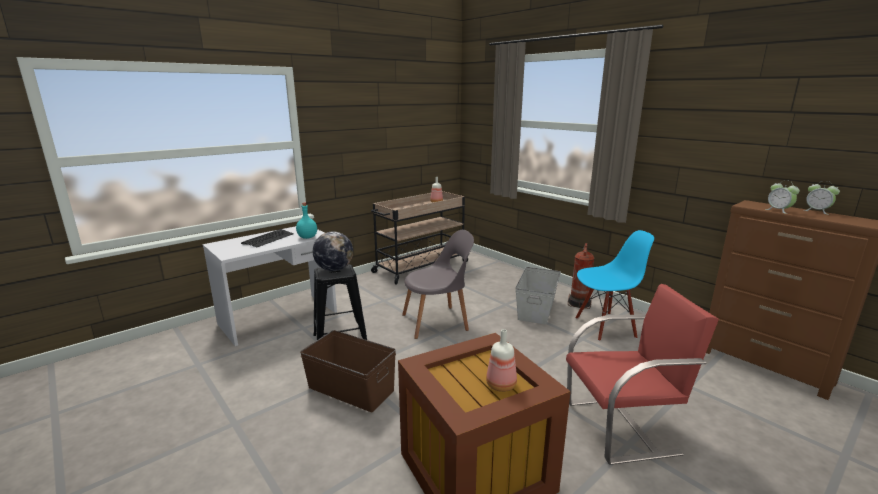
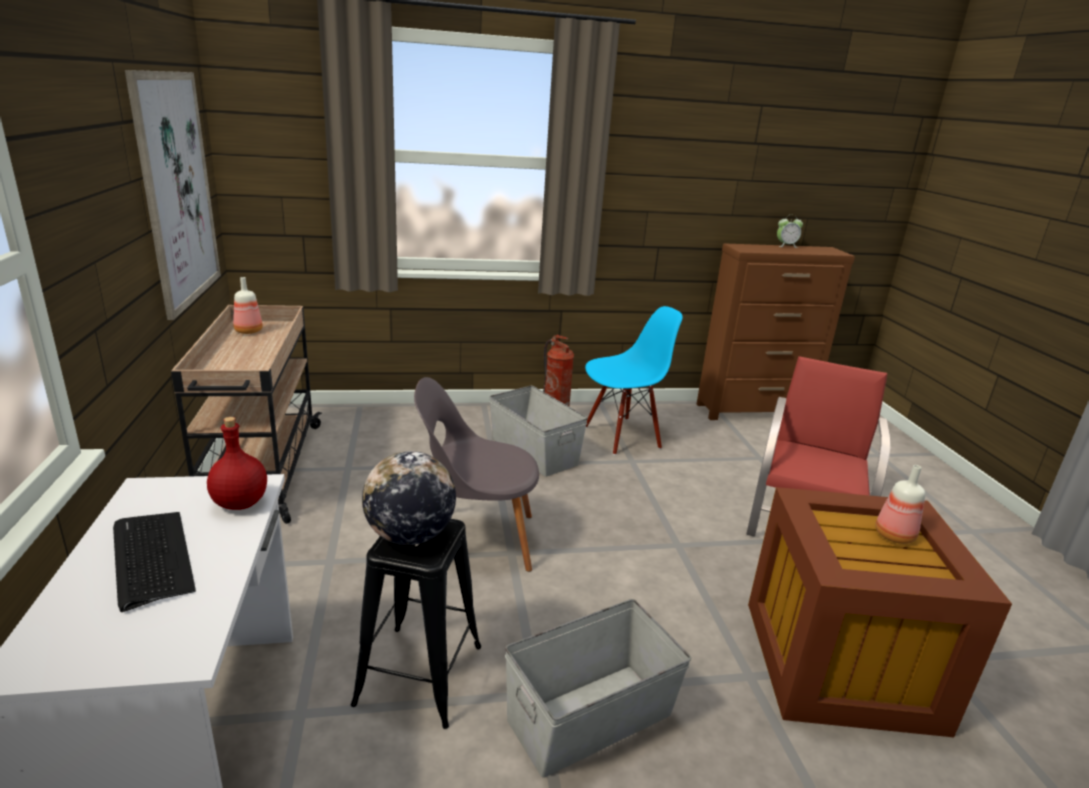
camera: 60 degrees left, 5 degrees up
(307, 237) = (241, 503): turquoise bottle -> red bottle
(351, 388) = (588, 716): brown storage box -> grey storage box
(415, 135) = (177, 190): none -> picture
(437, 322) = (476, 539): grey chair -> grey chair turned 105 degrees counterclockwise
(605, 327) = (622, 436): blue chair -> blue chair turned 45 degrees clockwise
(778, 210) = (774, 251): alarm clock -> none

